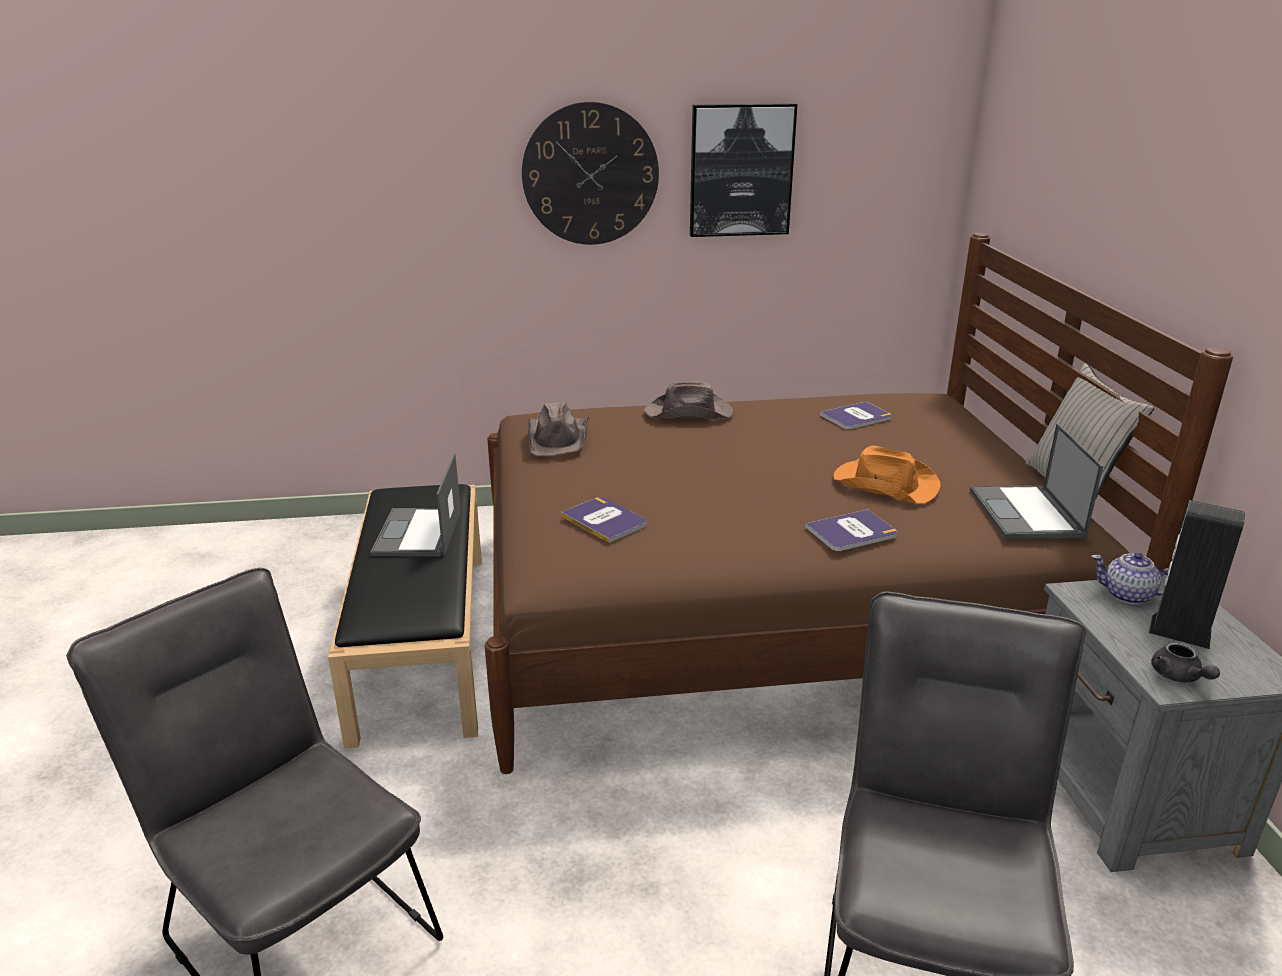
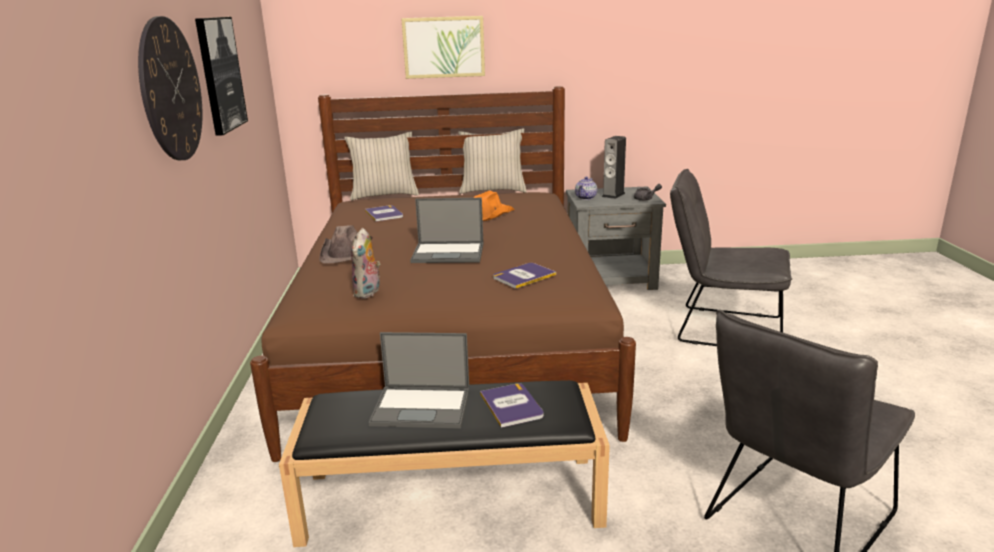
camera: 85 degrees left, 5 degrees down
(559, 438) = (368, 293): brown hat -> plush toy
(851, 532) = (542, 224): book -> book (511, 405)
(974, 411) = (384, 195): none -> beige pillow
(1027, 514) = (524, 196): laptop -> laptop (449, 253)
(1113, 204) = (444, 47): none -> picture

